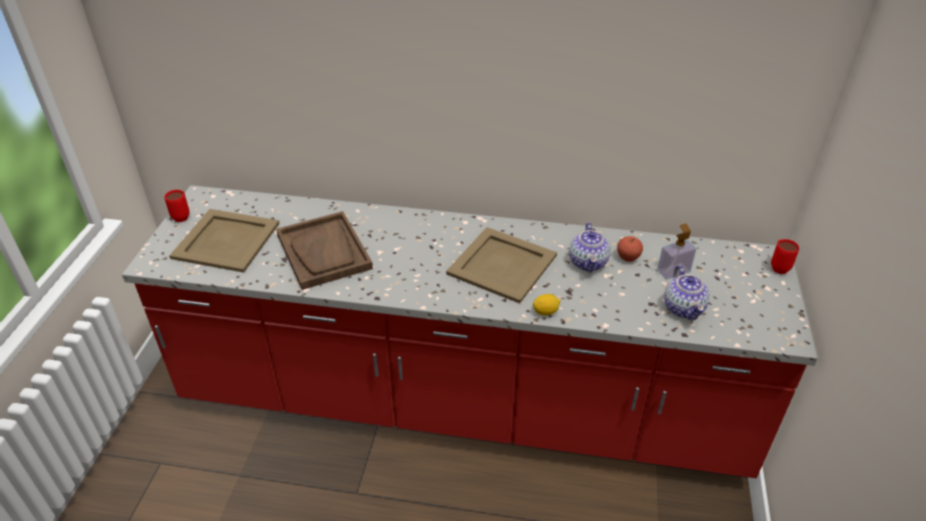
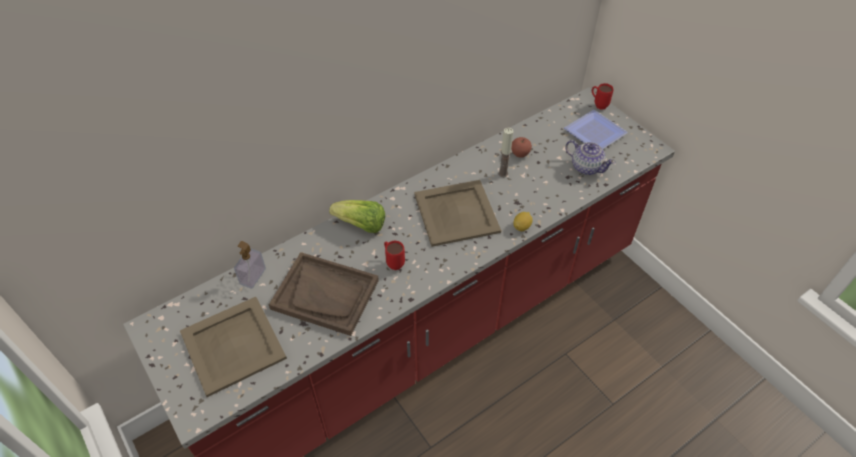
camera: 45 degrees left, 10 degrees up
(183, 216) = (160, 354): red mug -> red mug (393, 262)
(414, 225) = (361, 225): none -> lettuce
(588, 262) = (503, 173): teapot -> candle
(673, 271) = (553, 146): soap dispenser -> soap dispenser (253, 276)
(734, 285) = (592, 132): none -> plate

